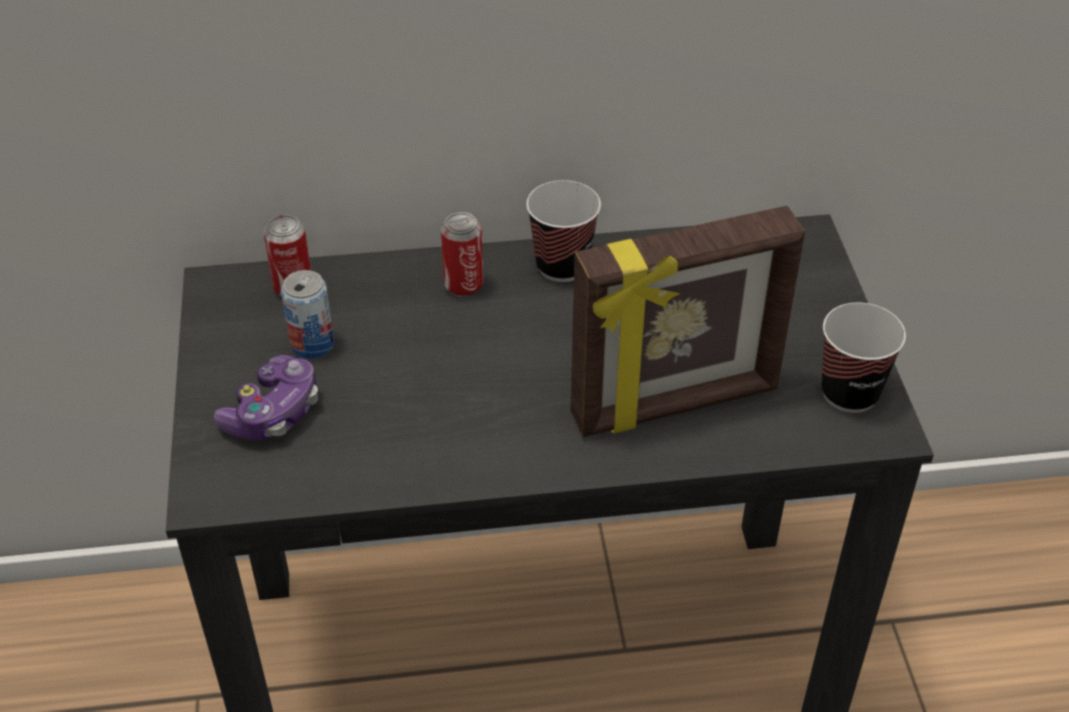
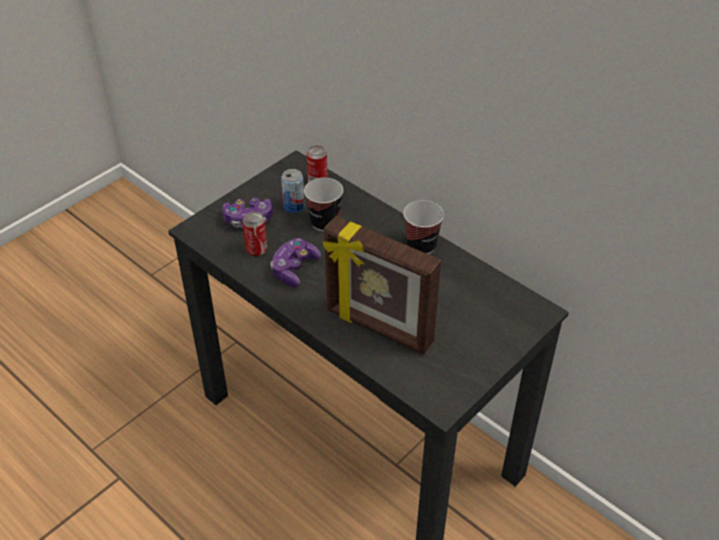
camera: 50 degrees right, 0 degrees up
(451, 424) = (294, 269): none -> game controller
(463, 285) = (374, 225): can -> can (256, 250)
(849, 393) = (451, 381): cup -> cup (324, 222)

